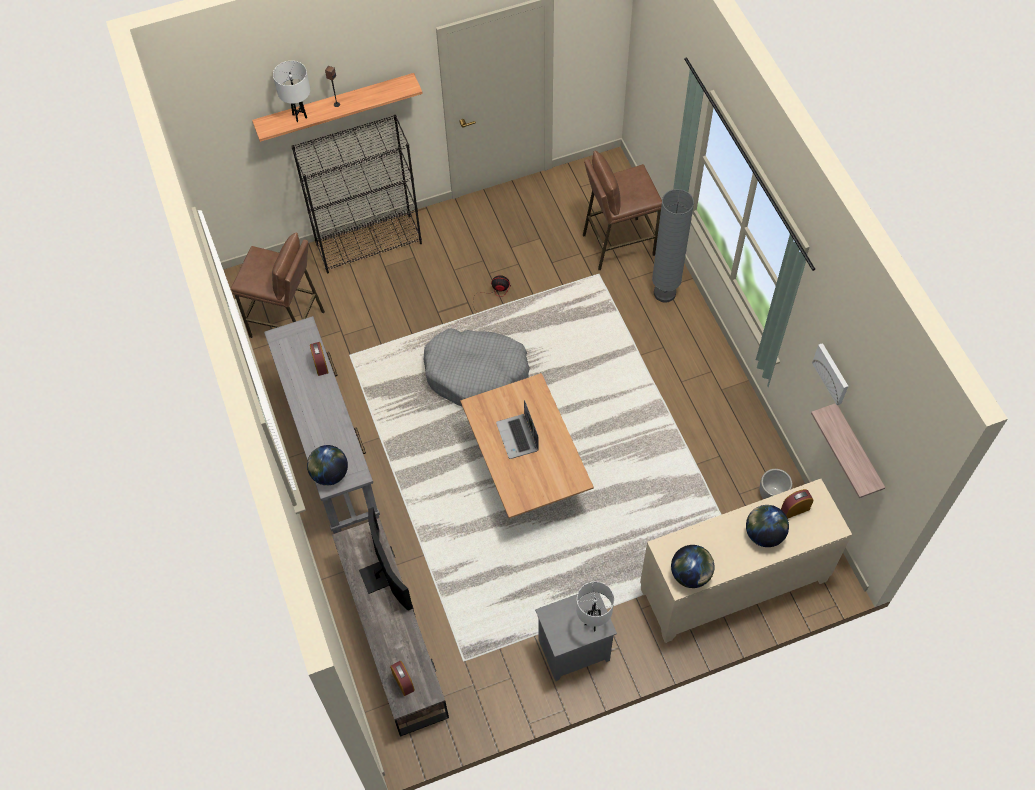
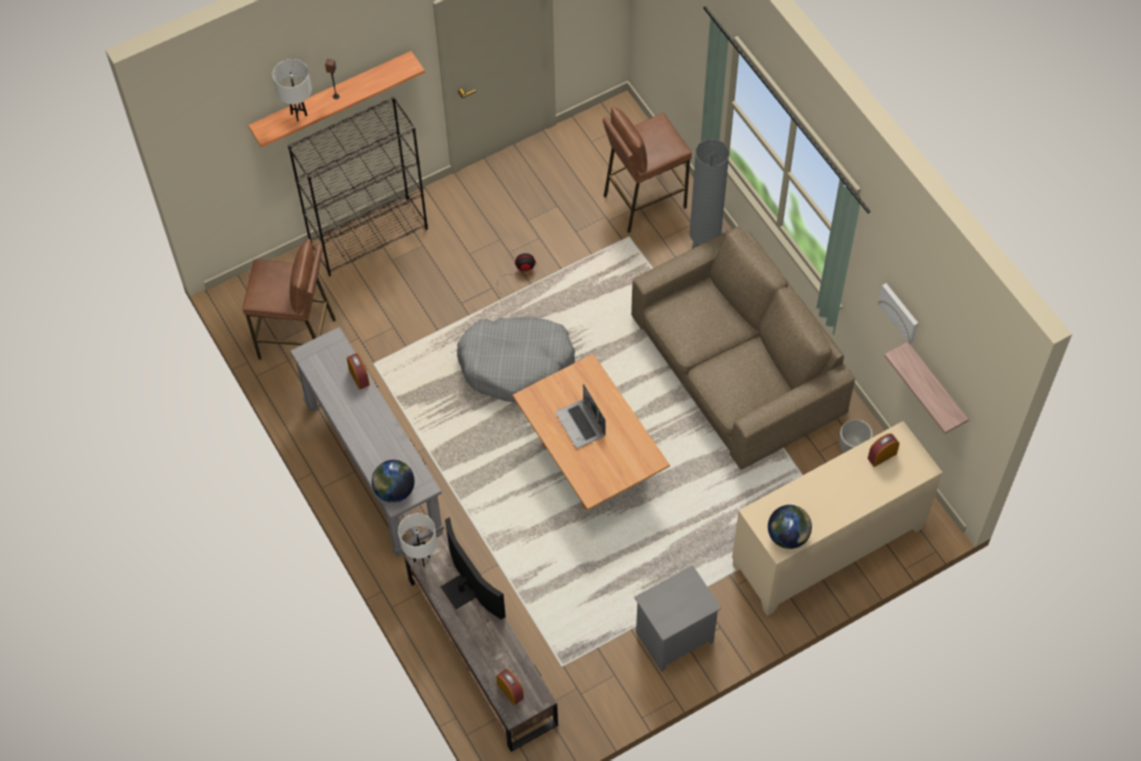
camera: 10 degrees left, 0 degrees up
(593, 623) = (695, 601): white table lamp -> white table lamp (422, 559)
(675, 404) = (736, 366): none -> brown sofa
(764, 534) = (854, 485): globe -> none

